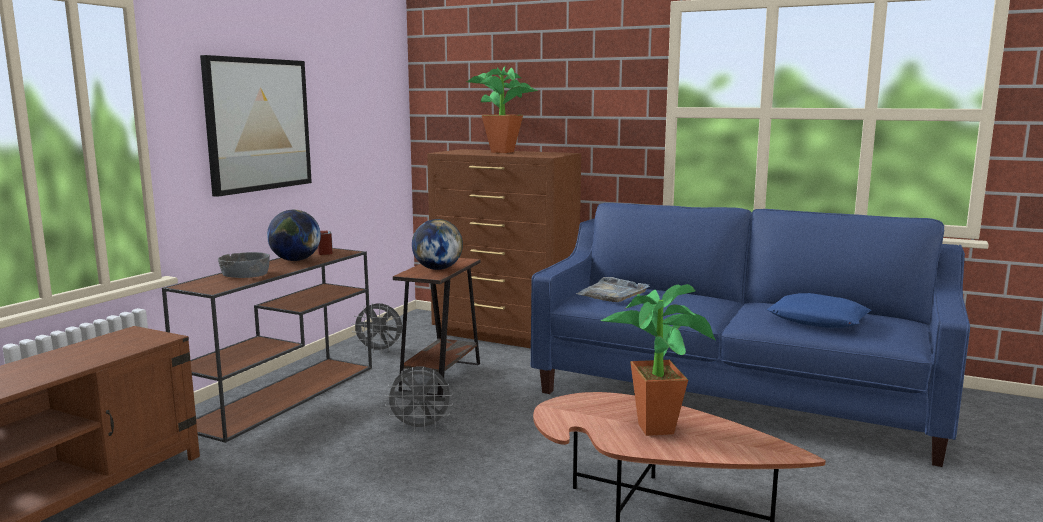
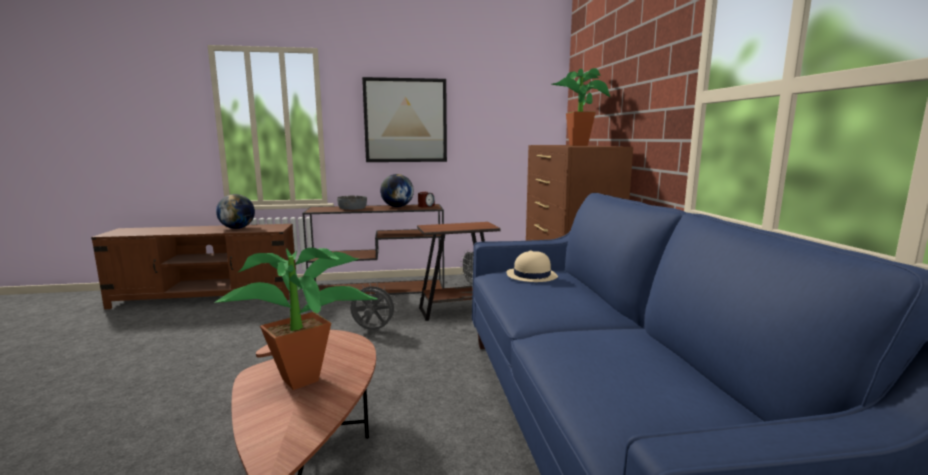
camera: 55 degrees right, 0 degrees up
(420, 427) = (373, 330): grey fan -> grey fan turned 135 degrees clockwise
(437, 269) = (451, 227): globe -> globe (237, 228)
(612, 293) = (531, 275): grey tray -> beige hat
(818, 320) = (612, 369): blue pillow -> none

